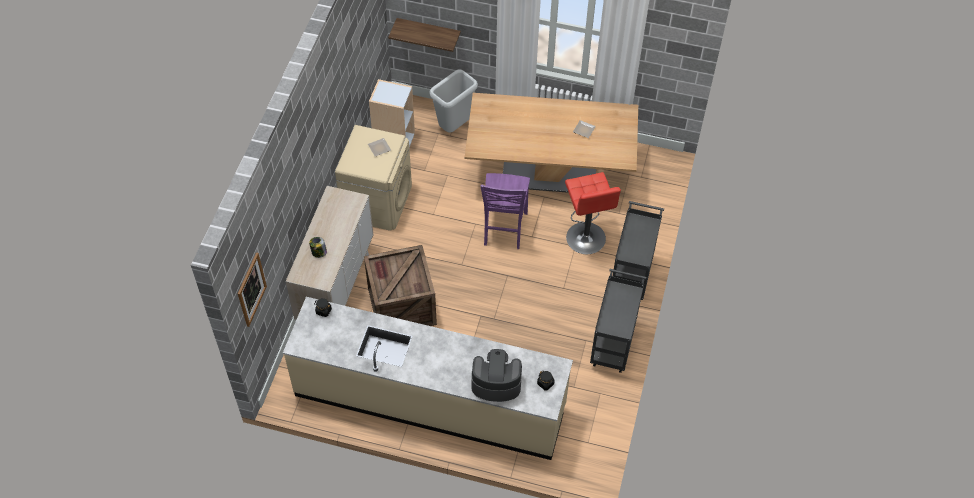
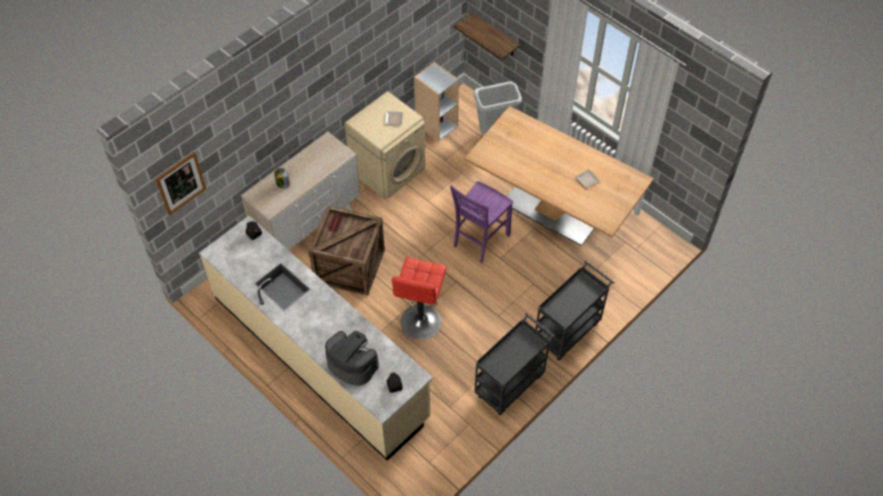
camera: 30 degrees right, 0 degrees up
(585, 238) = (547, 281): red stool -> red stool (420, 322)

